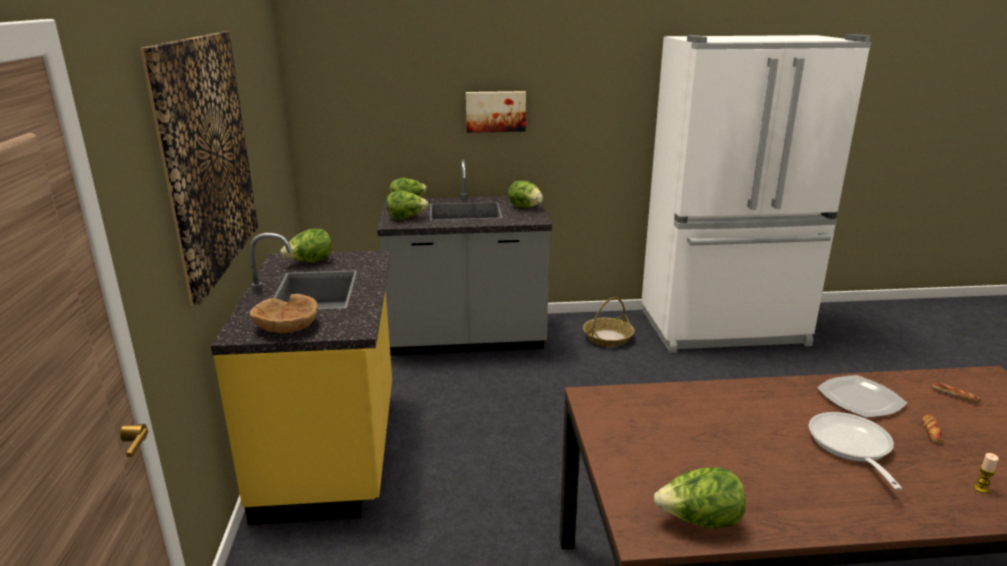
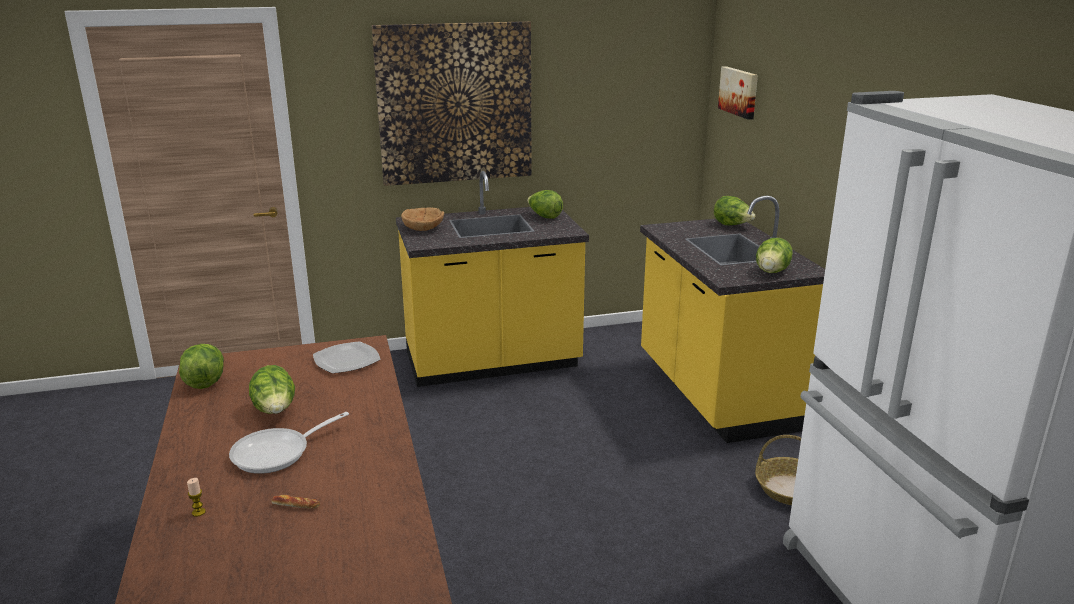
camera: 80 degrees right, 0 degrees up
(406, 218) = (682, 230): lettuce -> lettuce (275, 411)
(466, 338) = (716, 393): grey counter -> yellow counter
(495, 111) = (822, 152): picture -> picture (739, 92)
(851, 447) = (277, 453): frying pan -> frying pan turned 150 degrees clockwise
(861, 399) = (361, 472): plate -> plate (346, 360)
(955, 396) = (367, 541): bread -> none

